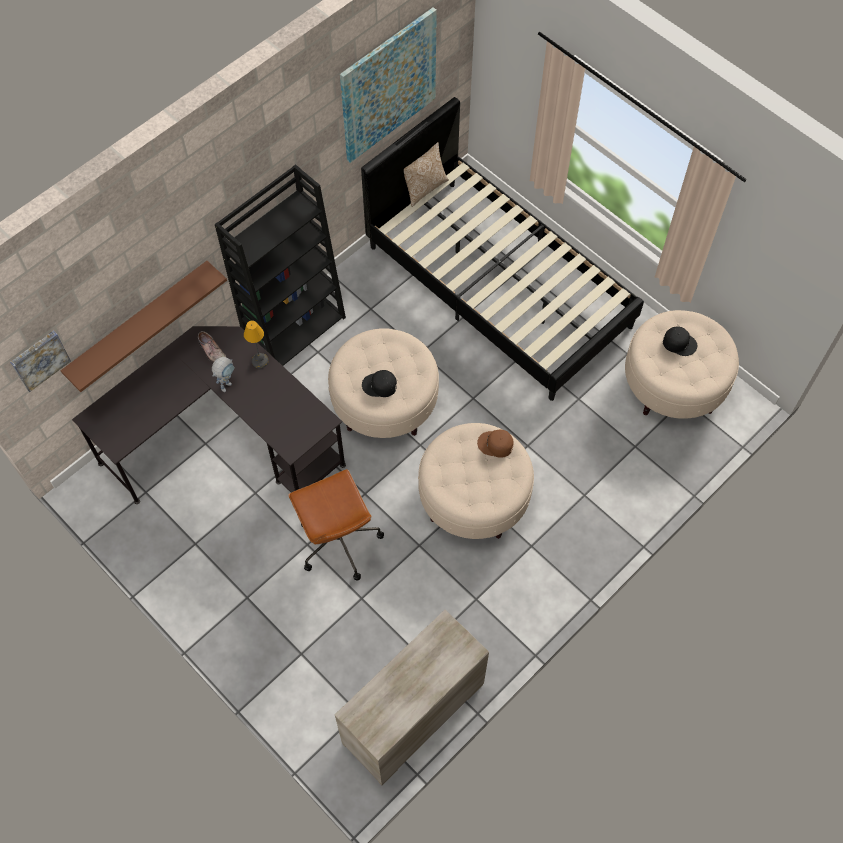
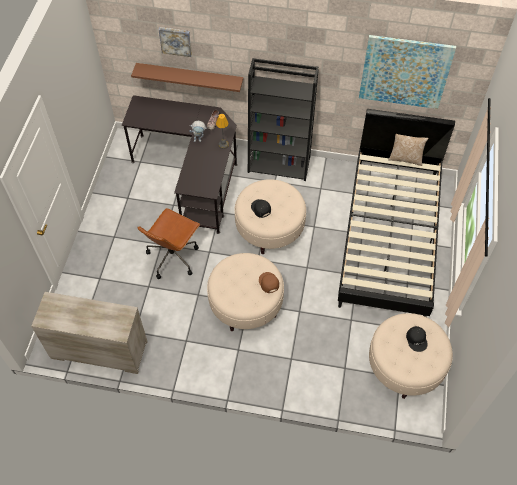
camera: 55 degrees right, 5 degrees down
(39, 359) = (125, 45): picture -> picture (175, 41)

